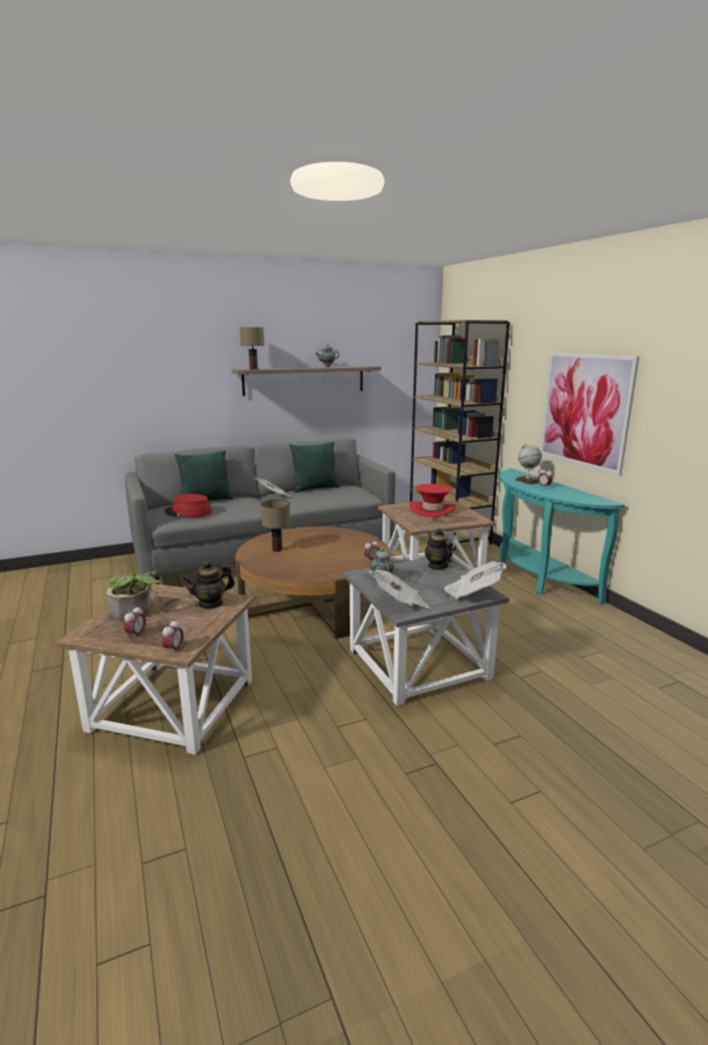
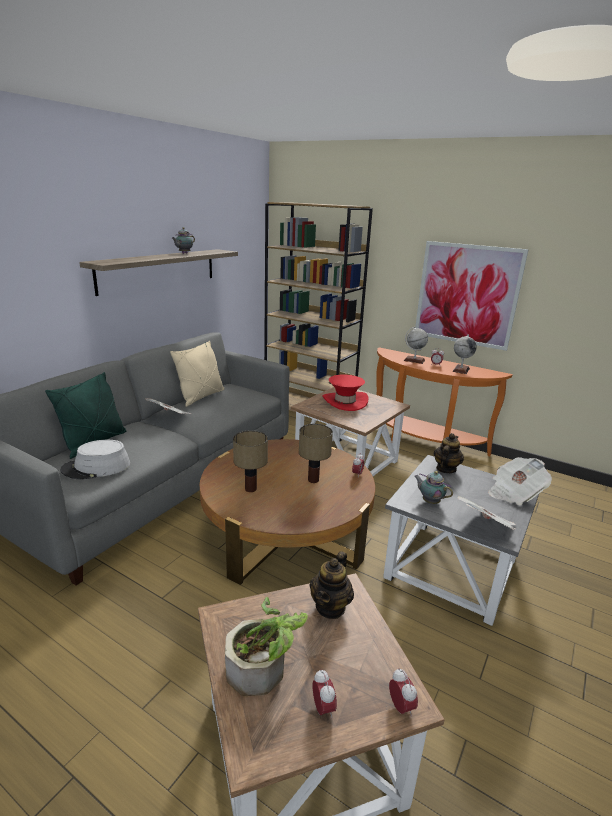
camera: 35 degrees left, 5 degrees up
(188, 512) = (96, 467): red hat -> grey hat
(253, 369) = (114, 261): table lamp -> table lamp (312, 480)
(315, 489) = (201, 397): green pillow -> beige pillow
(438, 566) = (445, 469): teapot -> teapot turned 90 degrees clockwise
(535, 578) = (423, 444): turquoise console table -> orange console table
(565, 493) = (461, 370): none -> globe

